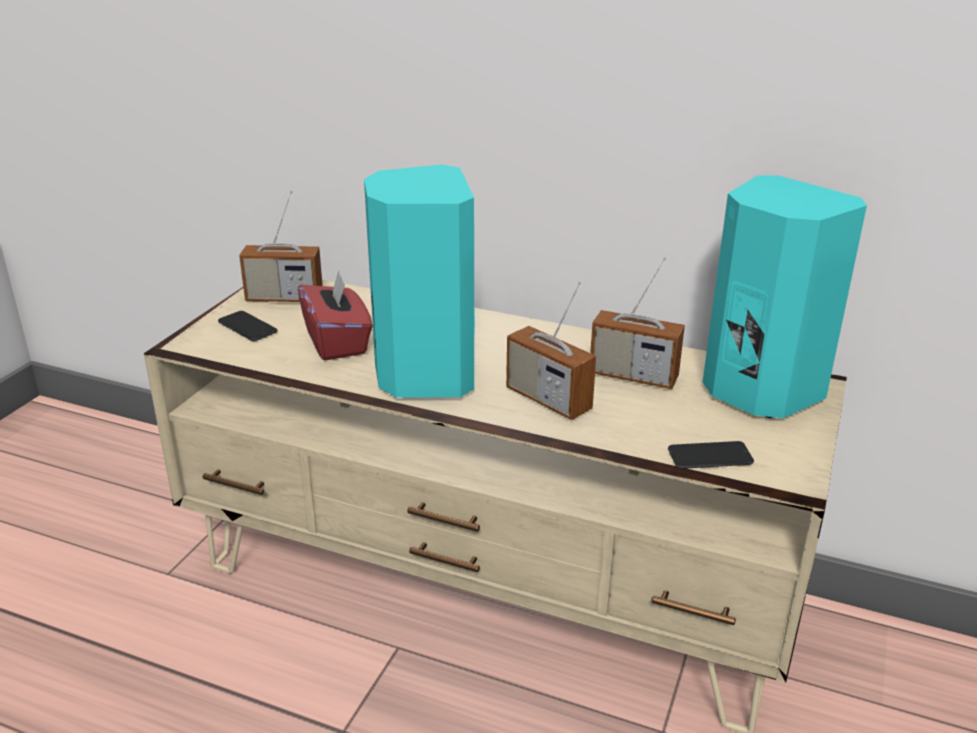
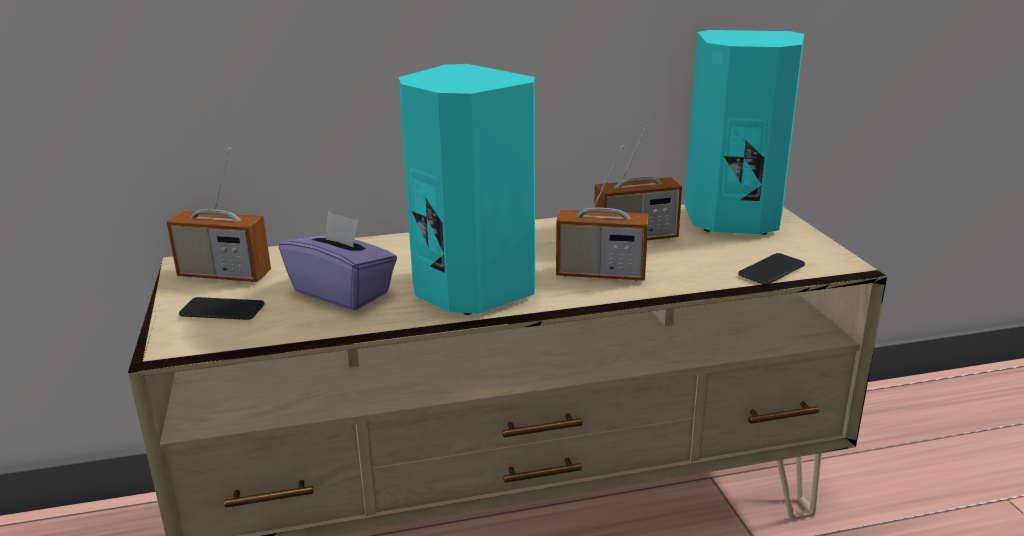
camera: 35 degrees left, 5 degrees down
(284, 298) = (224, 275): radio -> radio turned 45 degrees clockwise
(337, 342) = (343, 292): red tissue box -> purple tissue box

